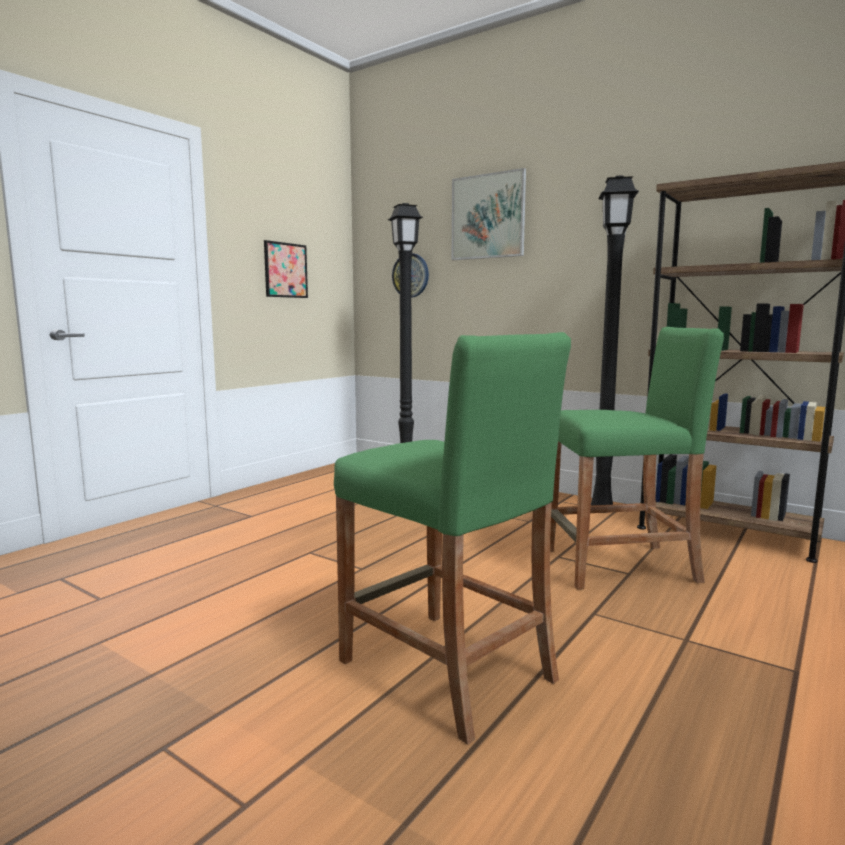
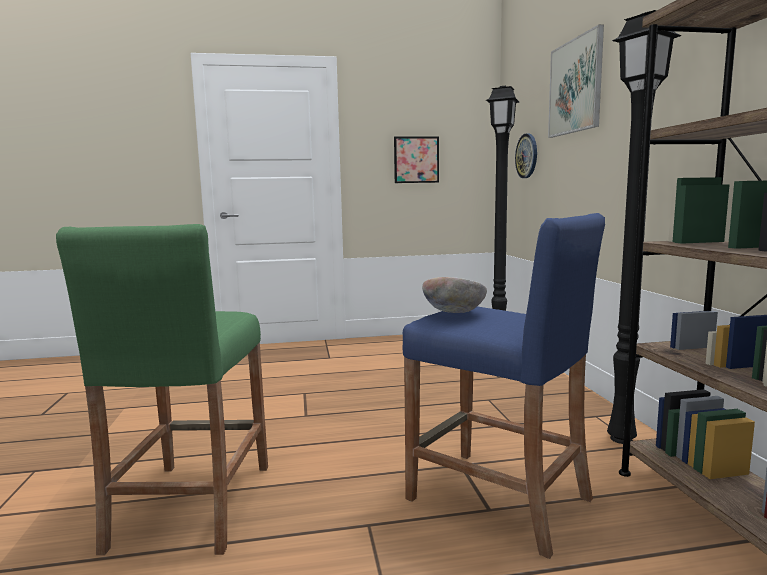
camera: 45 degrees right, 0 degrees up
(594, 414) = (453, 314): none -> bowl
(620, 566) = (498, 498): green stool -> blue stool

